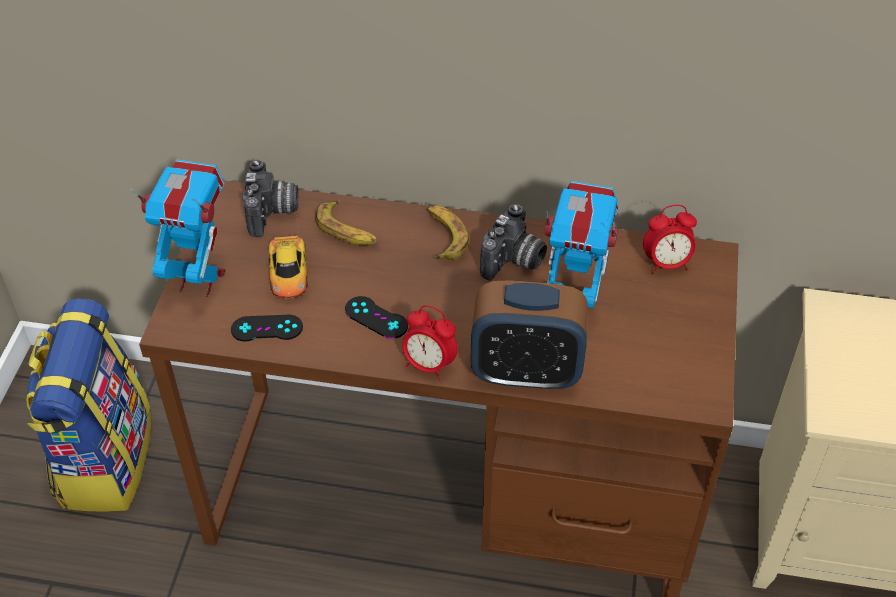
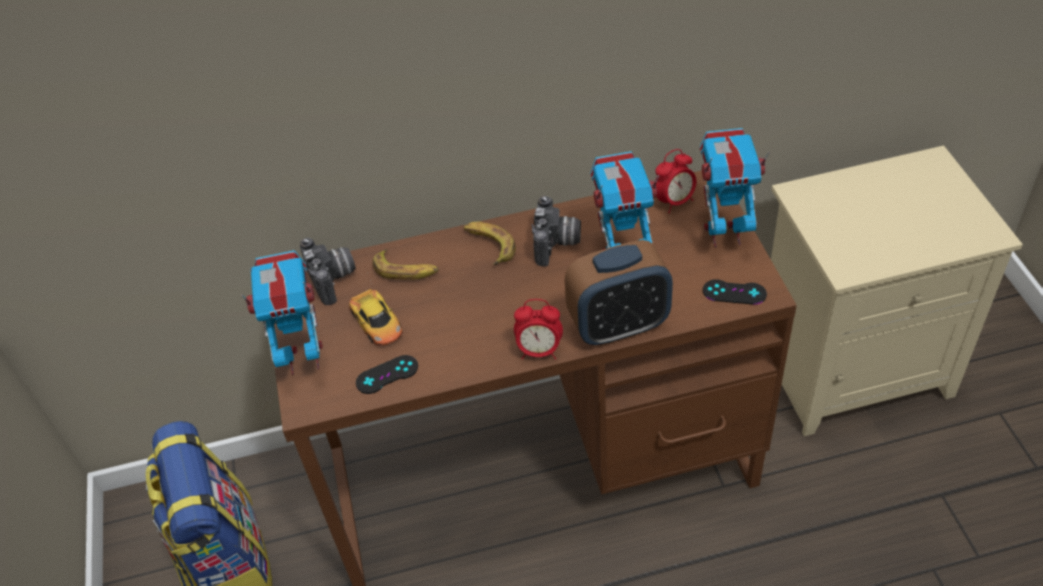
camera: 20 degrees left, 0 degrees up
(376, 318) = (473, 330): black game controller -> black game controller (734, 292)
(699, 319) = (724, 234): none -> toy robot

